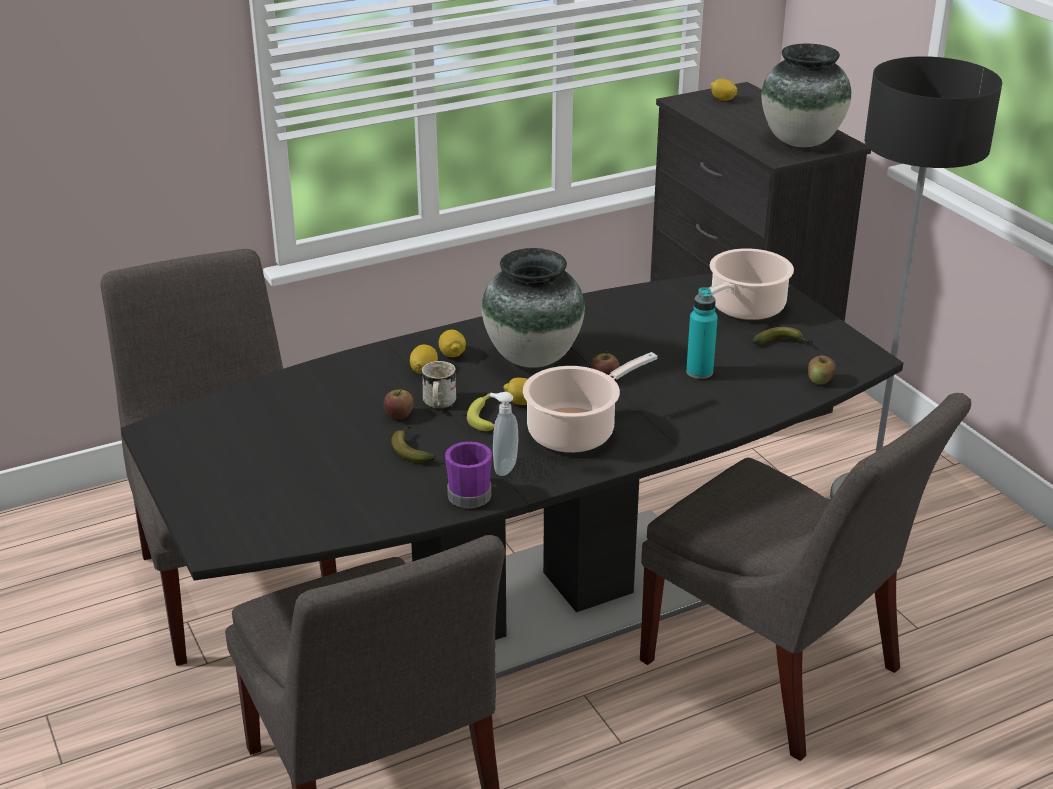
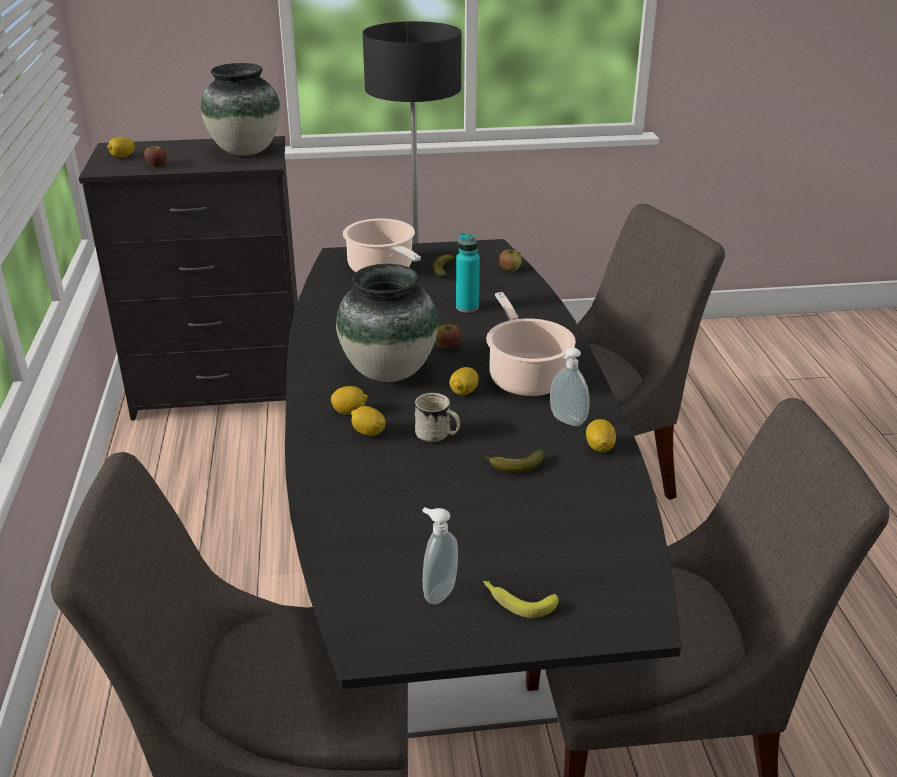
camera: 70 degrees left, 0 degrees up
(222, 446) = (438, 592): none -> soap dispenser
(399, 415) = (443, 461): apple -> apple (157, 165)
(467, 493) = (599, 447): purple mug -> lemon
(484, 416) = (474, 415): banana -> banana (517, 601)

